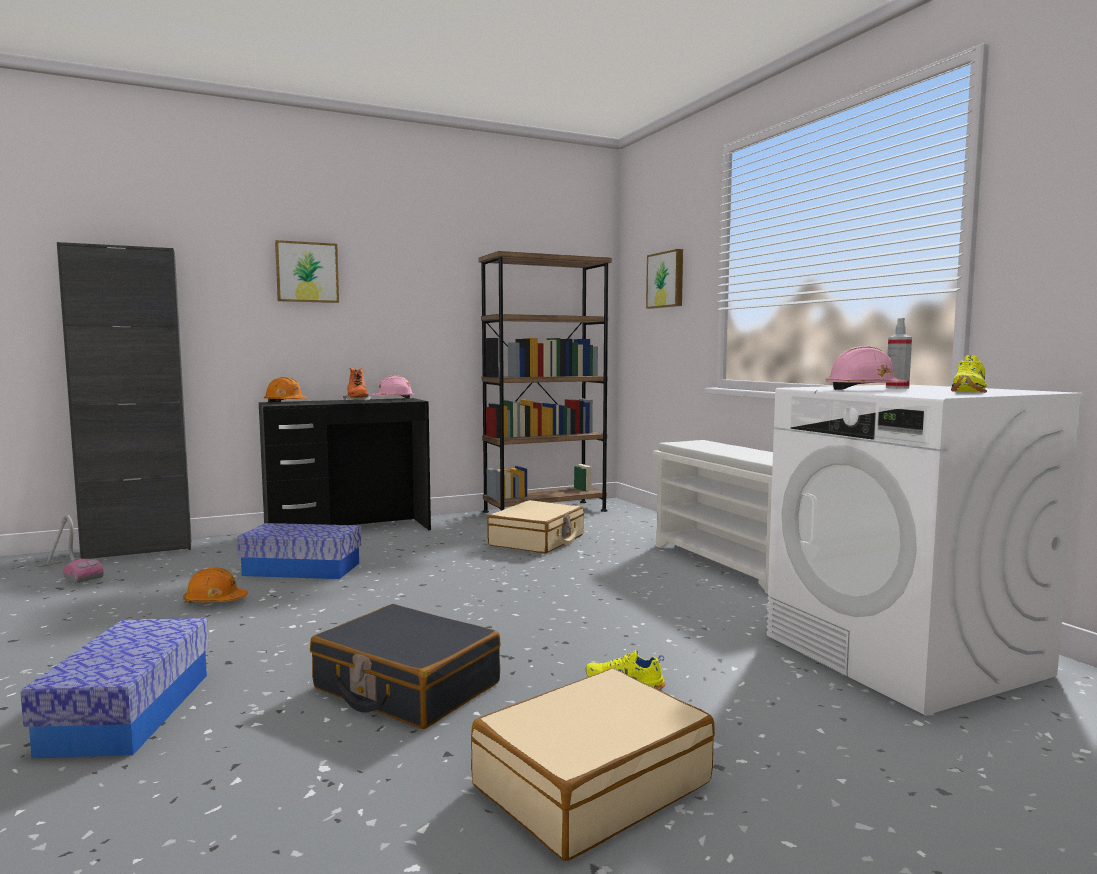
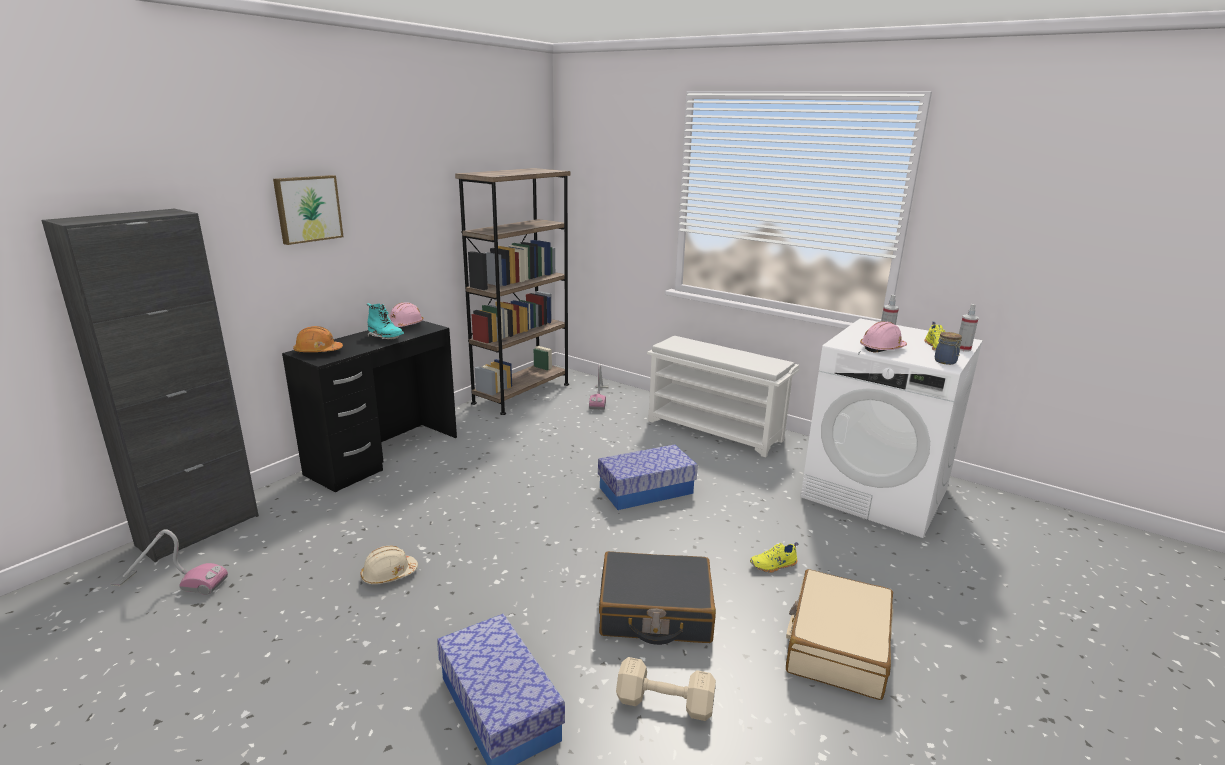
camera: 30 degrees left, 15 degrees up
(215, 601) = (389, 574): orange hard hat -> beige hard hat
(282, 764) = (667, 704): none -> beige dumbbell
(302, 569) = (411, 514): storage box -> storage box (646, 490)
(357, 401) = (386, 338): orange boot -> turquoise boot
(537, 540) = (559, 433): beige suitcase -> none
(626, 523) = (599, 398): none -> vacuum cleaner
(666, 280) = (616, 191): picture -> none
(946, 395) = (946, 362): none -> jar
(1017, 393) = (963, 349): none -> spray bottle

